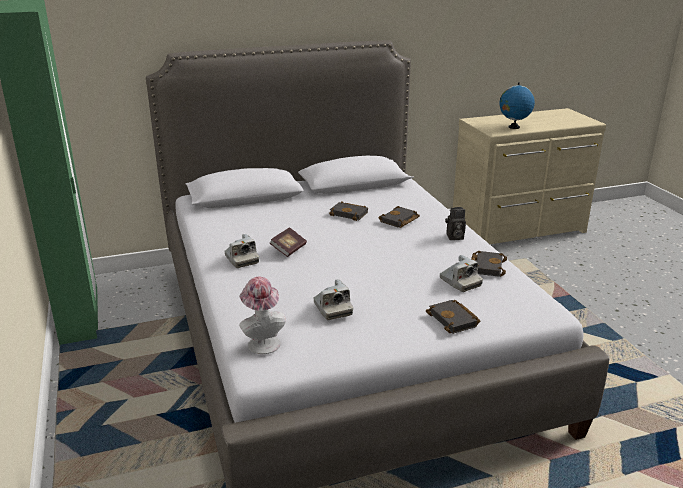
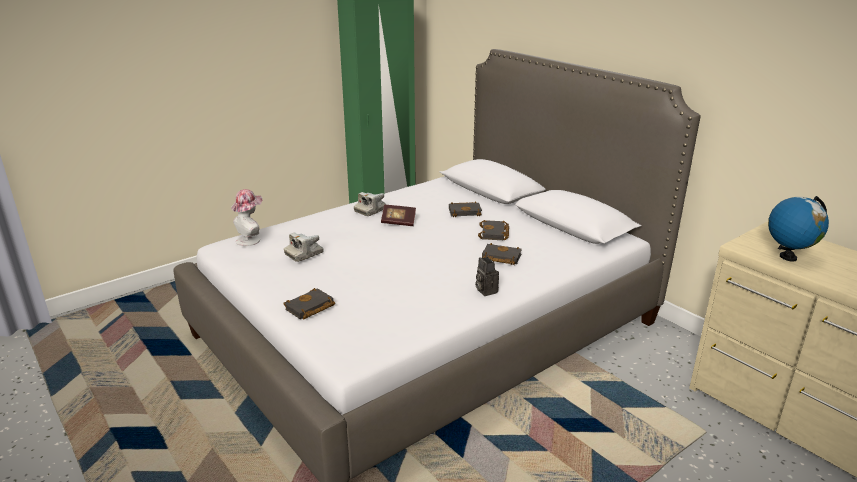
camera: 70 degrees right, 0 degrees up
(460, 282) = (385, 304): camera -> none
(486, 266) = (428, 315): black book -> black book (465, 212)

